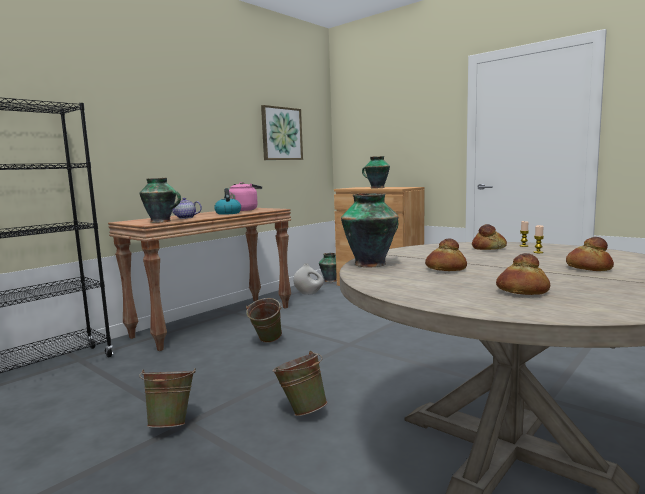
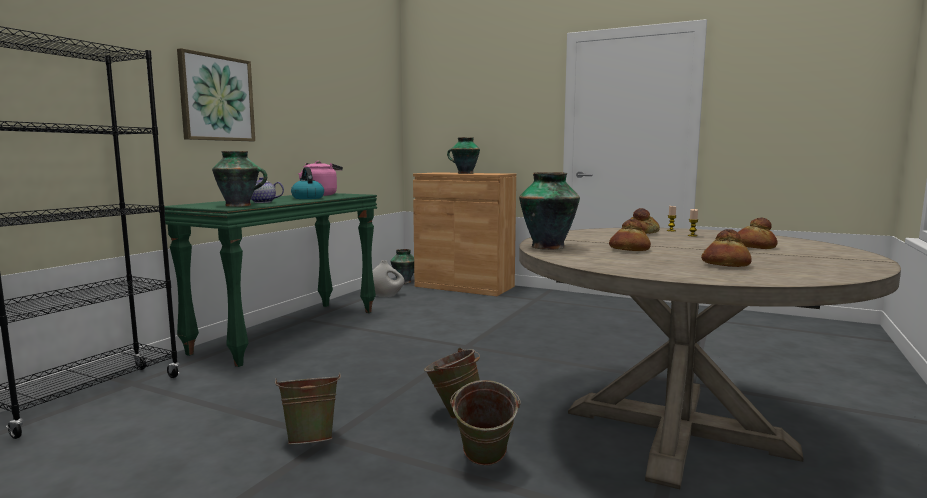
camera: 15 degrees left, 0 degrees up
(215, 321) = (289, 330): brown console table -> green console table
(266, 342) = (369, 349): green bucket -> green bucket (484, 464)
(281, 134) = (352, 105): picture -> picture (216, 98)

